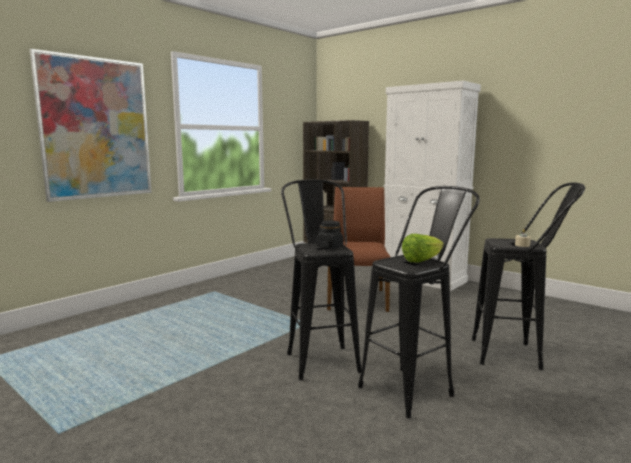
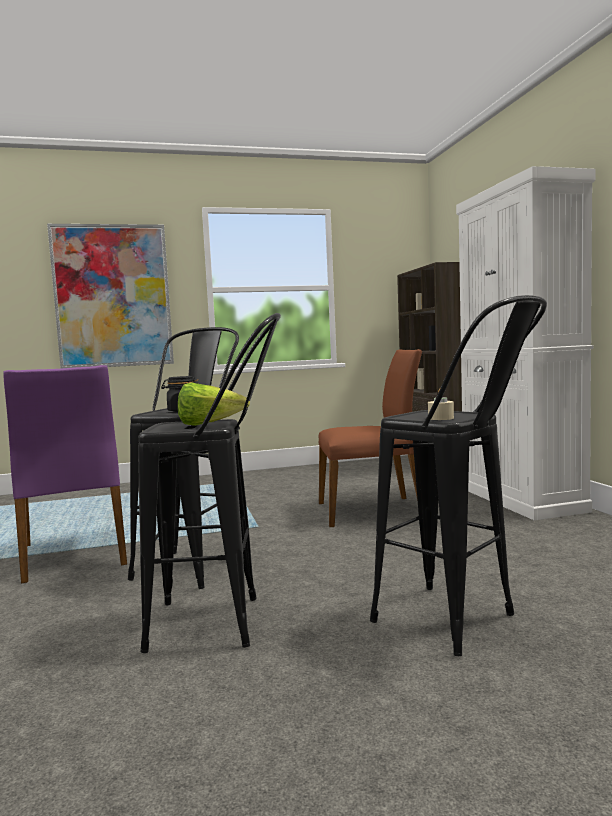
camera: 35 degrees right, 5 degrees down
(212, 374) = (75, 555): none -> purple chair
(357, 299) = (371, 510): brown chair -> brown chair turned 45 degrees clockwise

